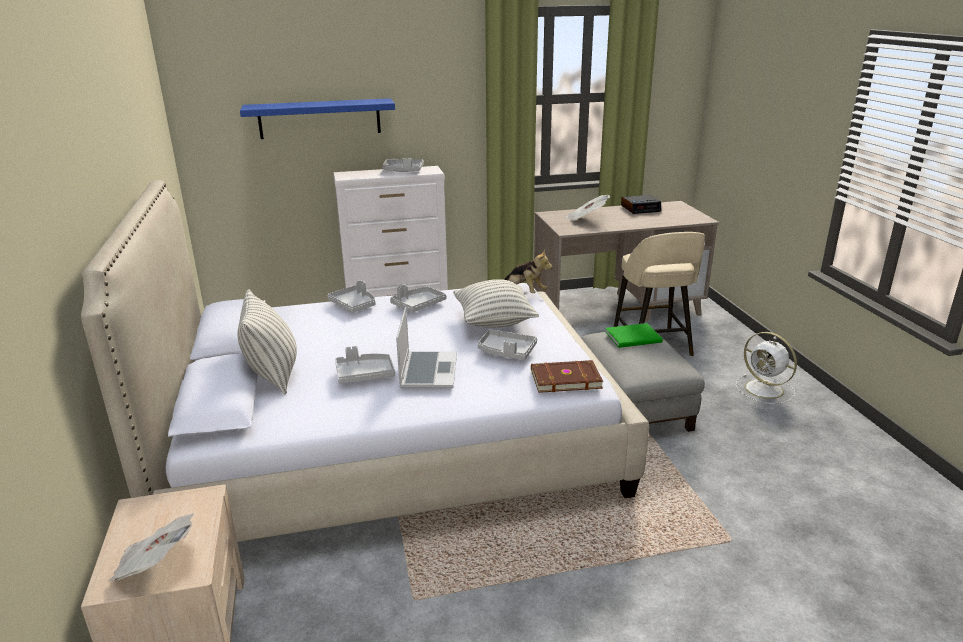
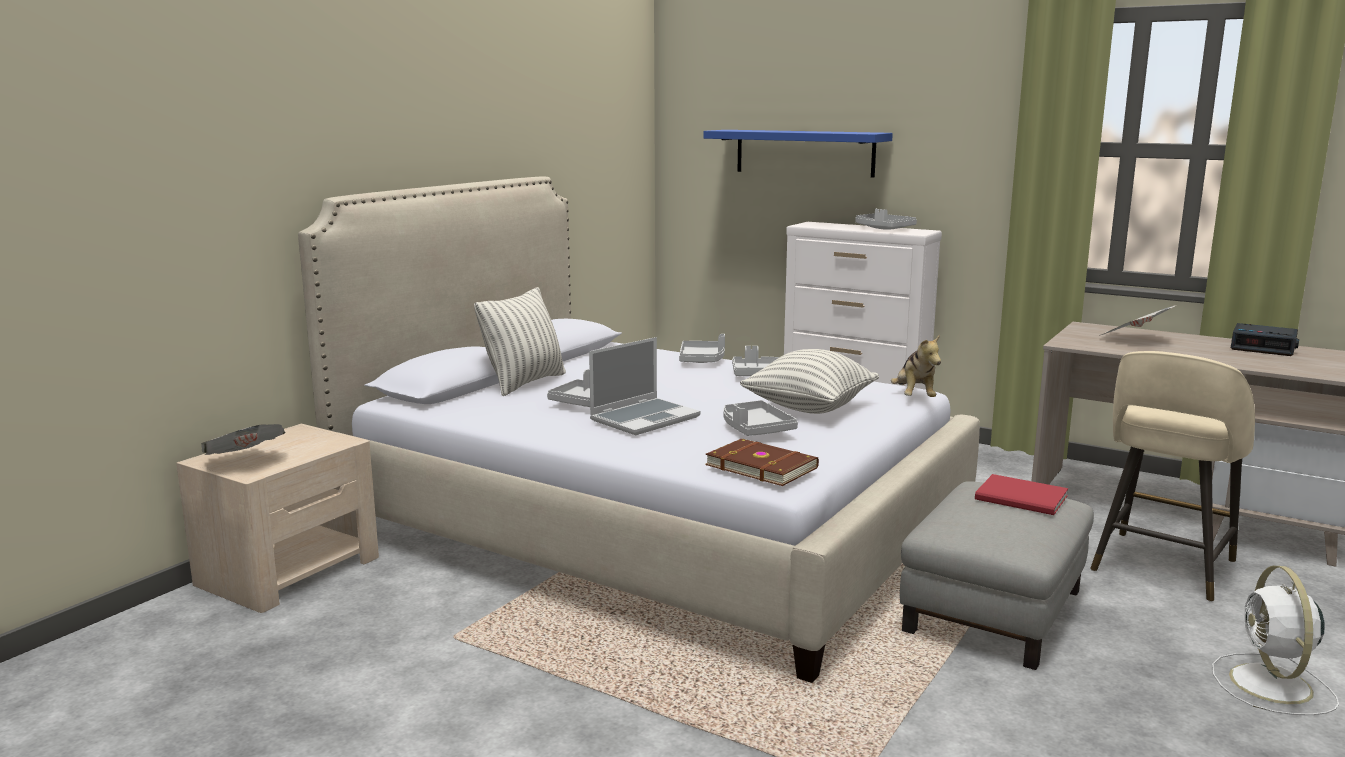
camera: 45 degrees right, 10 degrees down
(635, 337) = (1023, 499): green book -> red book

